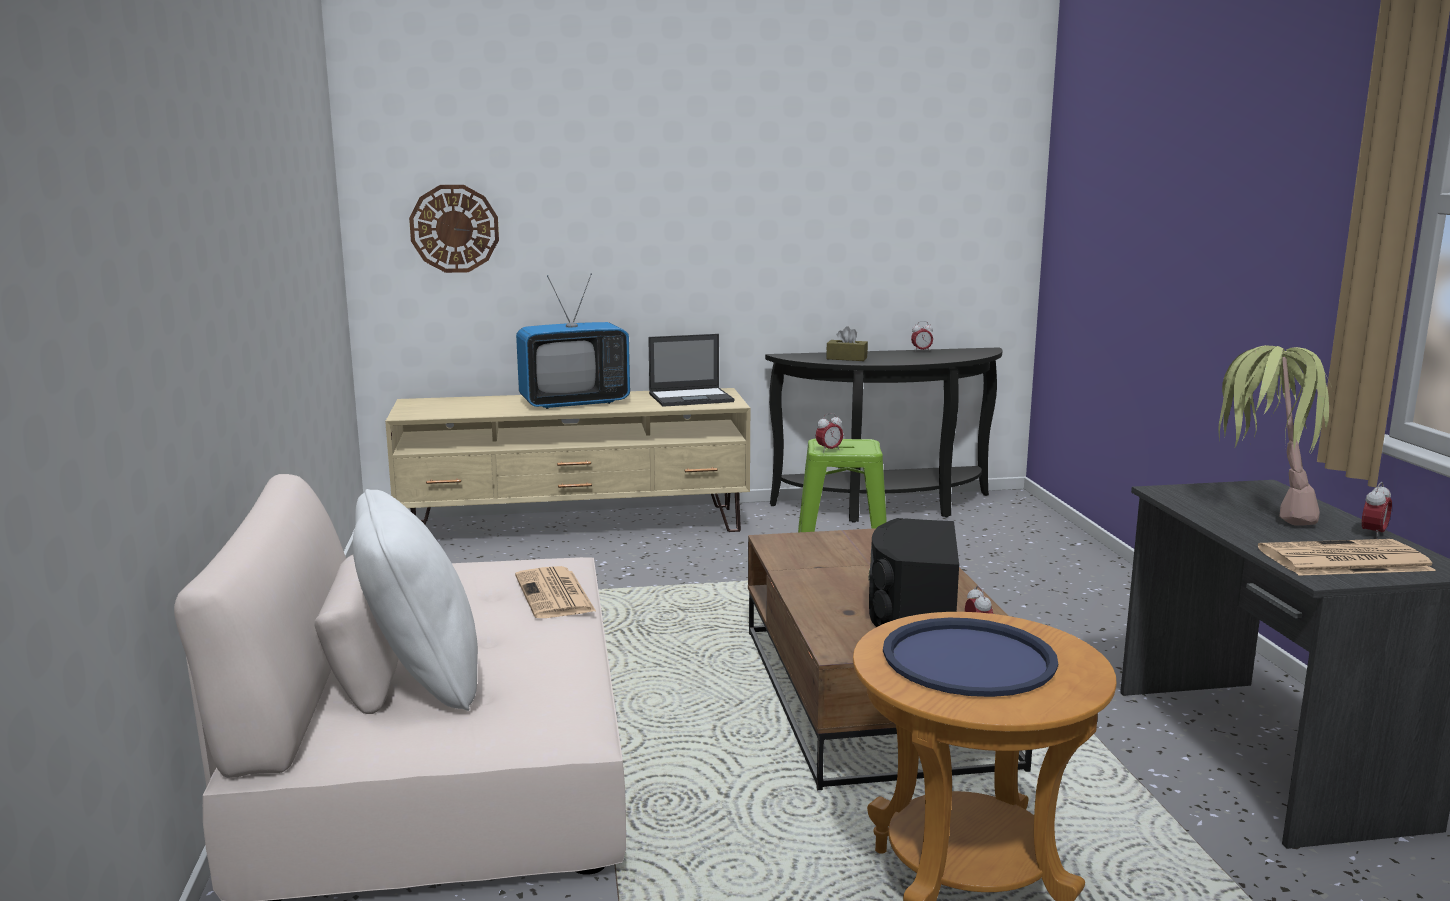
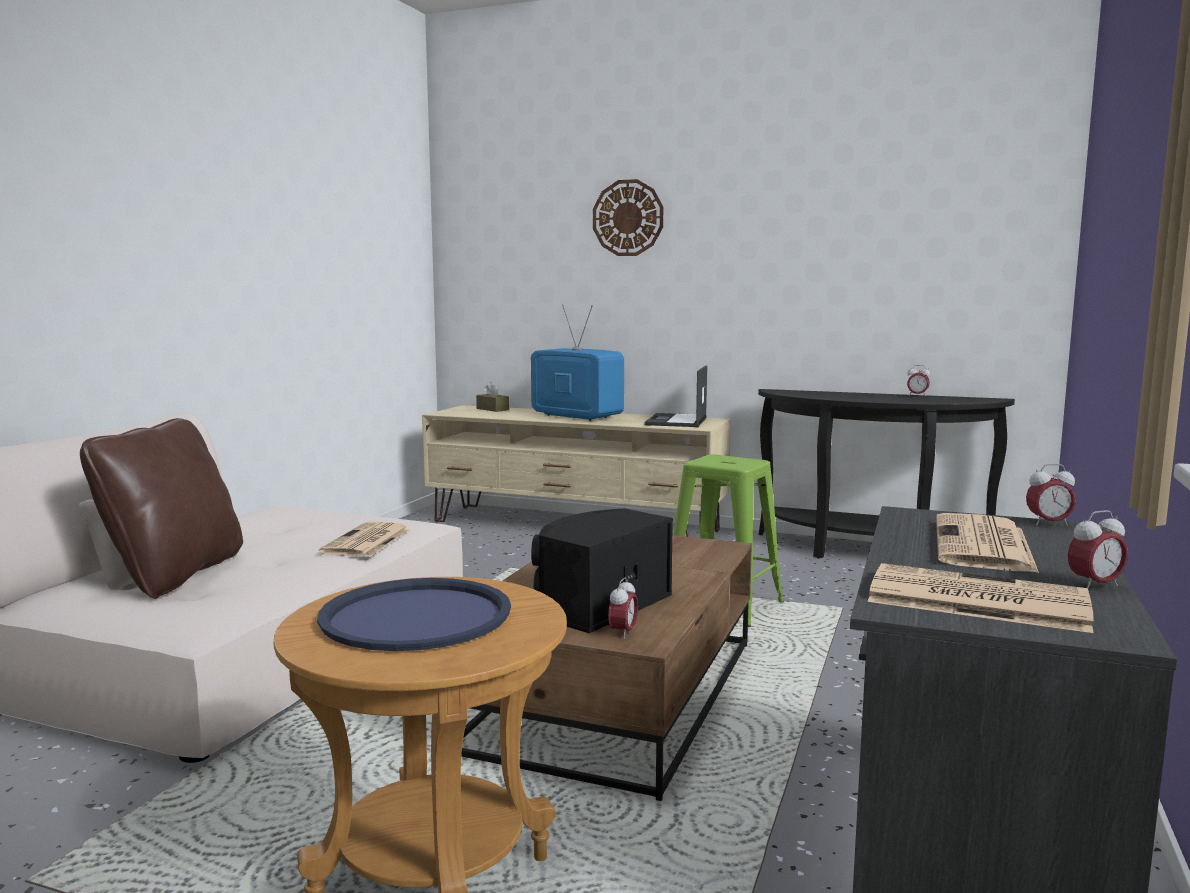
camera: 30 degrees right, 5 degrees down
(421, 679) = (174, 575): white pillow -> brown pillow
(454, 228) = (509, 270): wall clock -> wall clock (628, 218)
(574, 403) = (576, 416): television -> television turned 150 degrees counterclockwise
(692, 398) = (676, 421): laptop -> laptop turned 90 degrees clockwise
(829, 450) = (703, 462): alarm clock -> alarm clock (1048, 524)
(846, 358) = (825, 395): brown tissue box -> brown tissue box (492, 409)
(1262, 513) = (984, 546): potted plant -> newspaper

